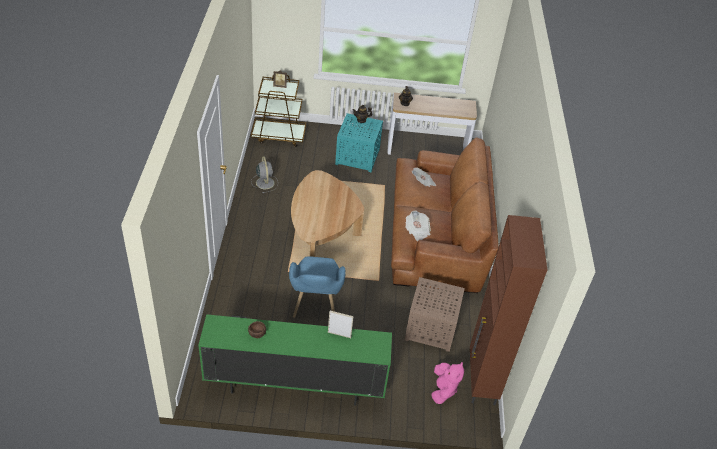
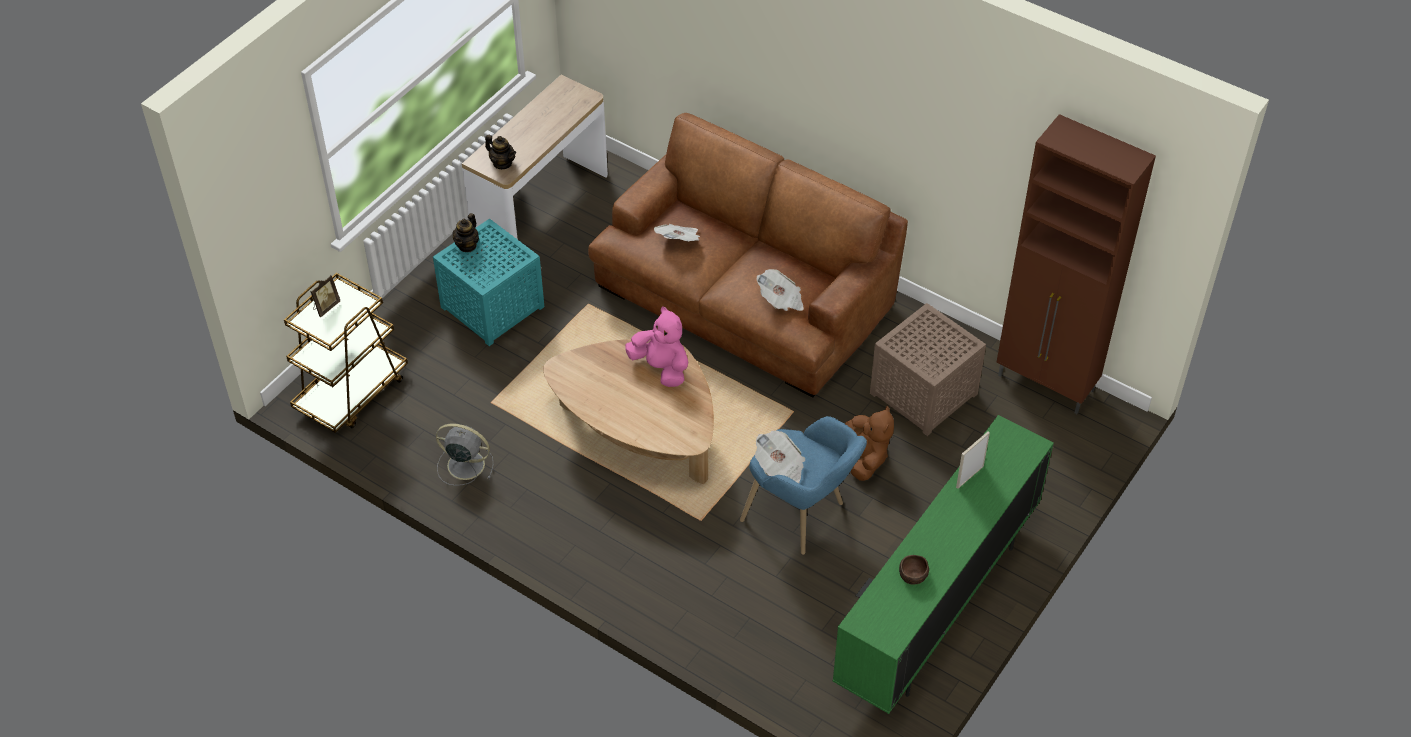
camera: 55 degrees left, 5 degrees up
(308, 266) = (780, 466): none -> newspaper
(370, 320) = (866, 458): none -> brown plush toy
(443, 390) = (1039, 434): pink plush toy -> pink plush toy (661, 368)

